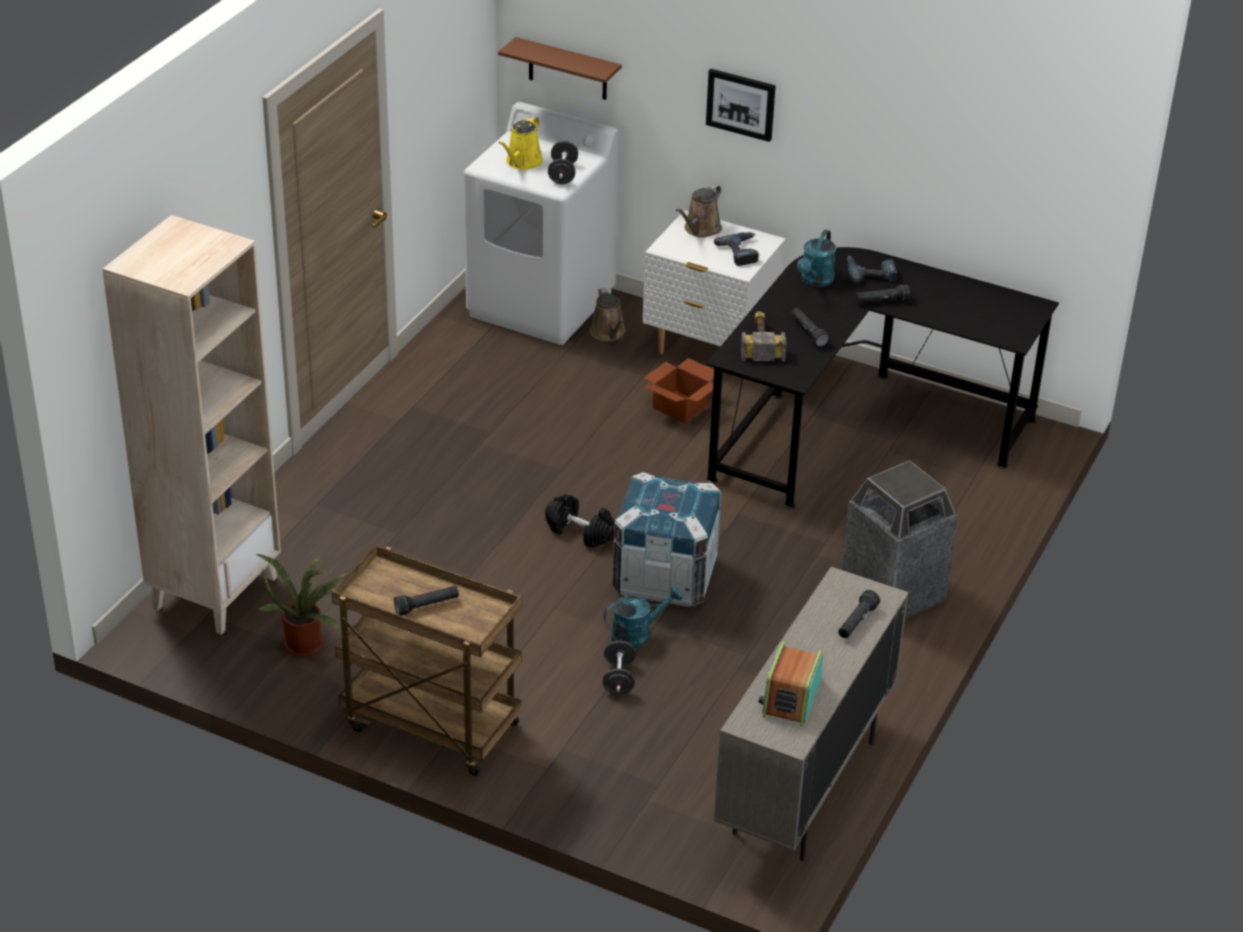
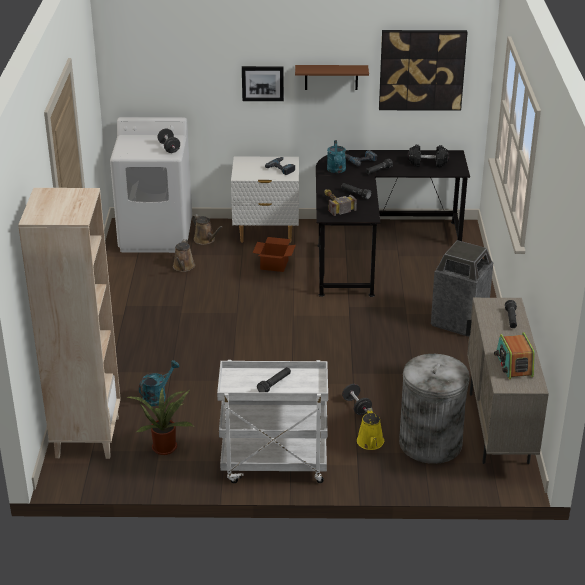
camera: 25 degrees left, 5 degrees down
(429, 726) = (273, 466): brown cart -> white cart
(522, 162) = (141, 148): yellow watering can -> yellow watering can (370, 443)
(568, 69) = (148, 89): brown shelf -> brown shelf (331, 77)
(581, 532) = (273, 340): black dumbbell -> black dumbbell (427, 163)
(637, 634) = (347, 381): turquoise watering can -> turquoise watering can (157, 396)
(665, 577) = (337, 349): crate -> none
(681, 774) = (430, 443): none -> grey trash can
(700, 230) = (251, 163): brown watering can -> brown watering can (183, 267)
(1000, 148) = (422, 70): none -> picture

